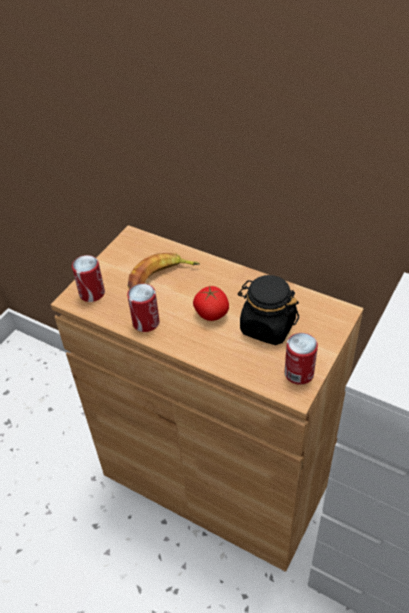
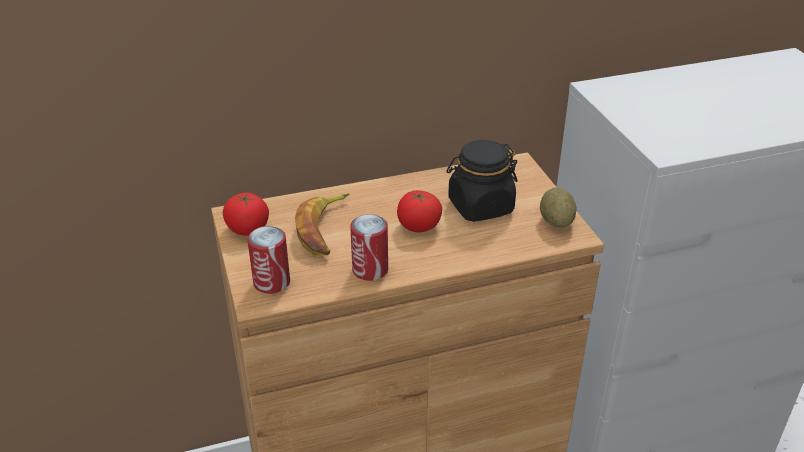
camera: 50 degrees left, 10 degrees down
(125, 251) = (247, 229): none -> tomato
(299, 373) = (556, 221): can -> potato

